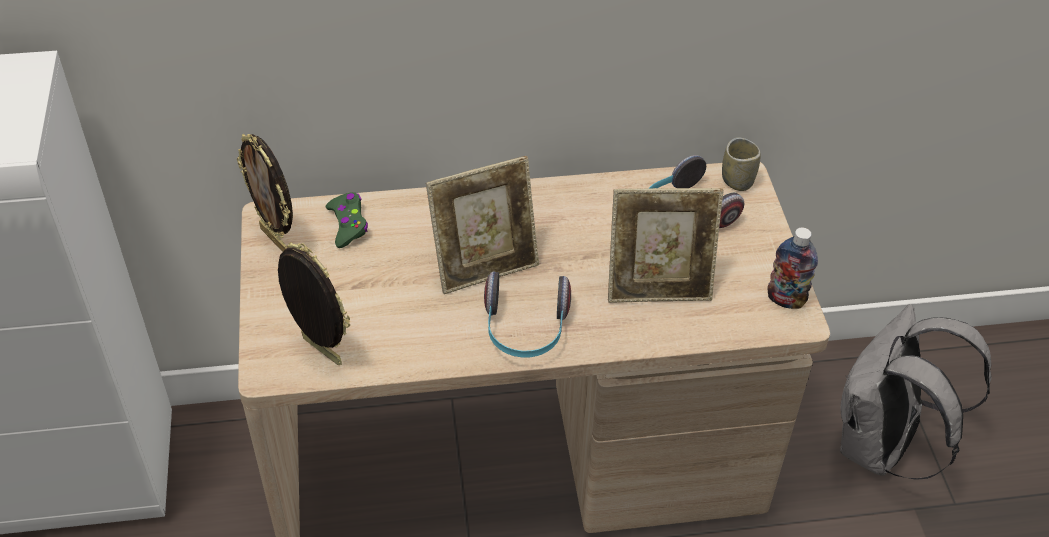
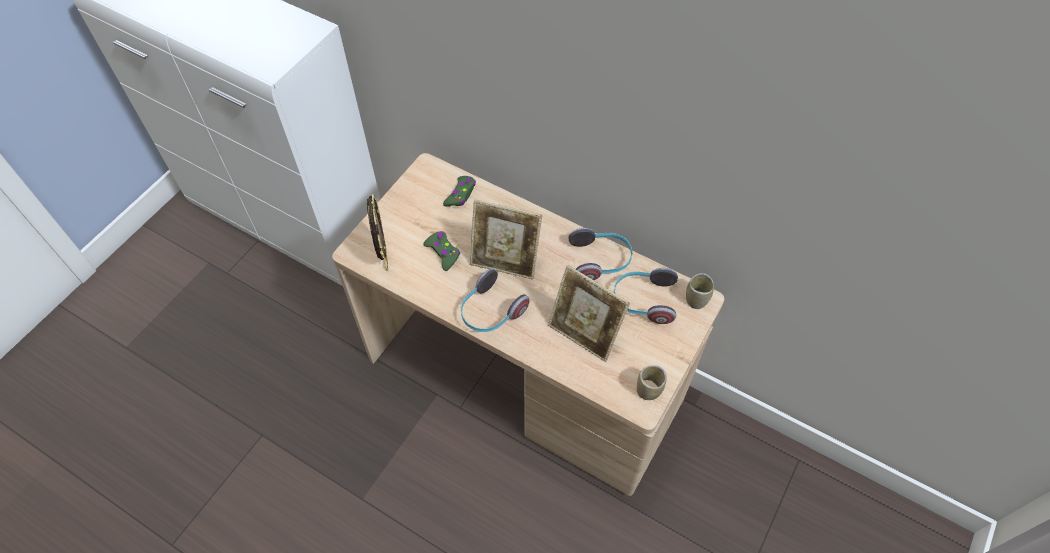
camera: 40 degrees right, 10 degrees up
(276, 240) = (419, 182): picture frame -> none
(394, 301) = (443, 253): none -> green game controller
(595, 201) = (600, 261): none -> headphones
(785, 299) = (648, 390): bottle -> cup
(880, 447) = (735, 508): grey backpack -> none

